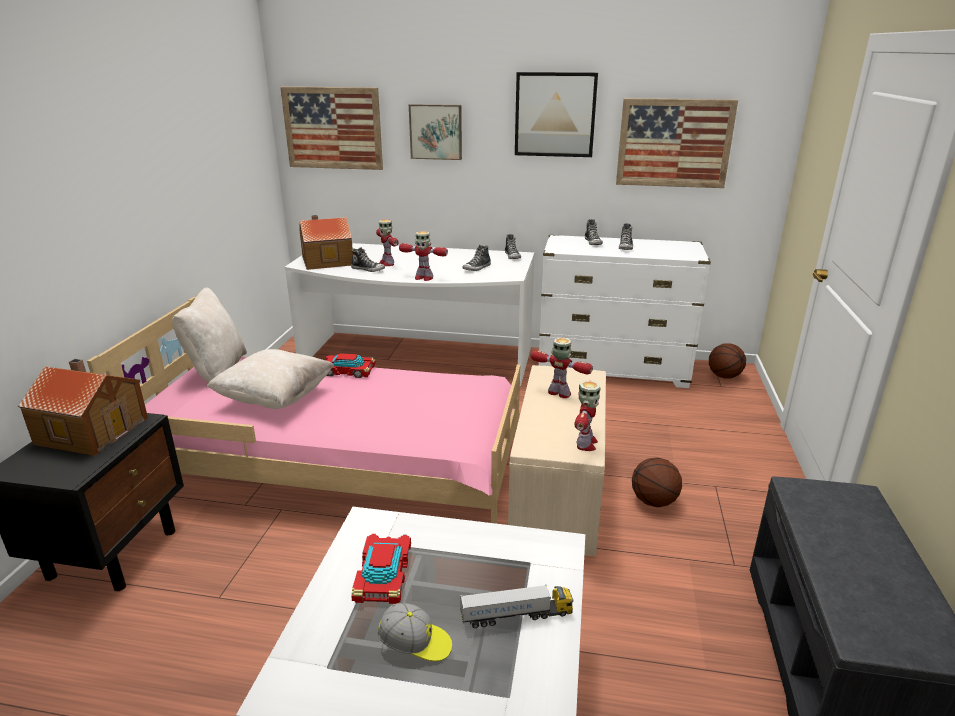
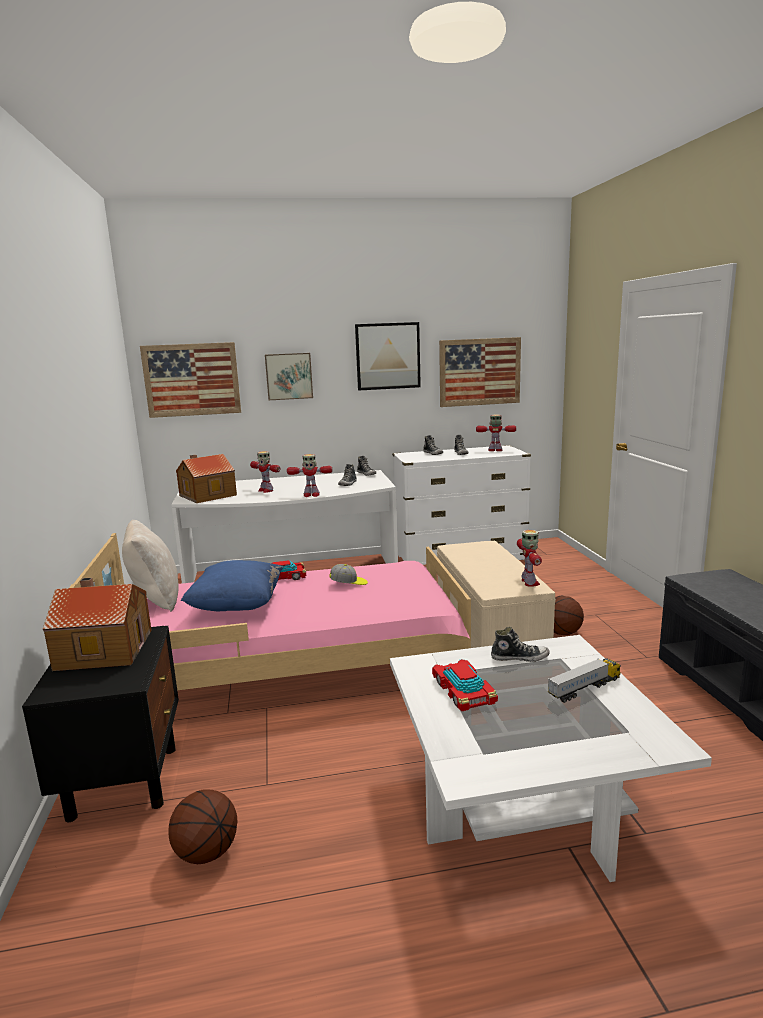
camera: 20 degrees left, 10 degrees down
(275, 399) = (237, 606): beige pillow -> blue pillow
(368, 269) = (254, 496): shoe -> shoe (519, 657)
(415, 644) = (533, 722): cap -> cap (348, 584)
(560, 393) = (478, 558): toy robot -> toy robot (495, 450)
(723, 376) = (543, 548): basketball -> basketball (206, 852)

